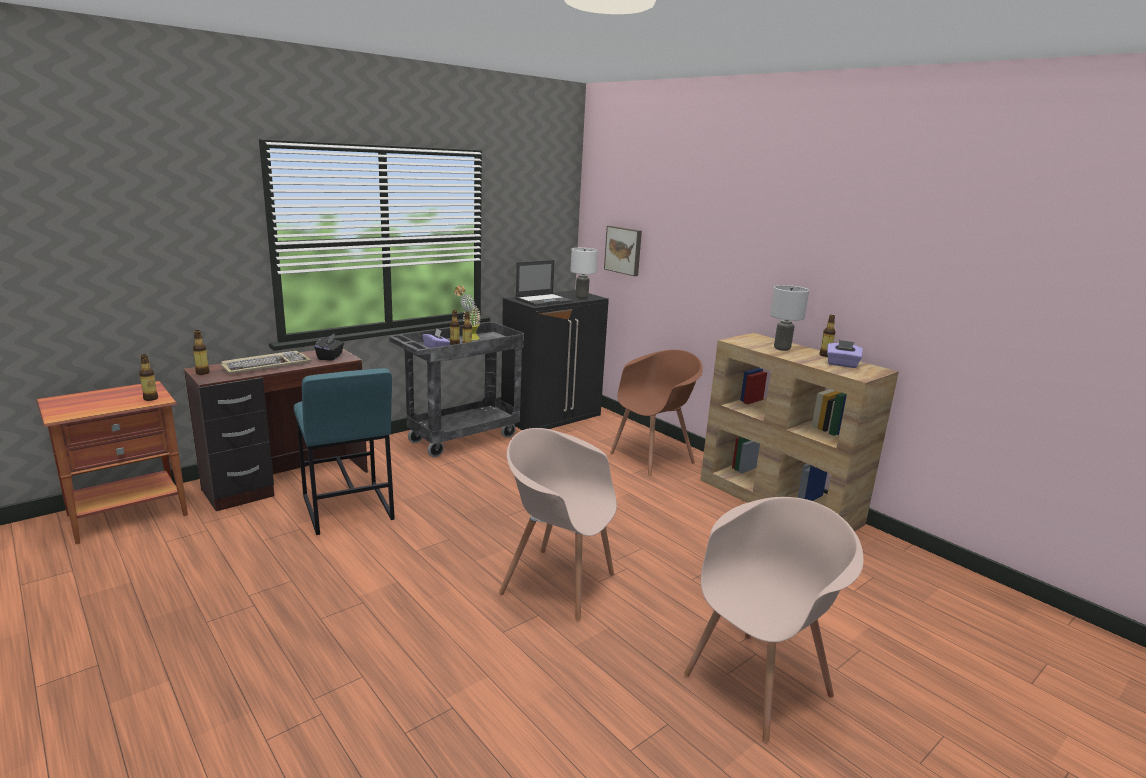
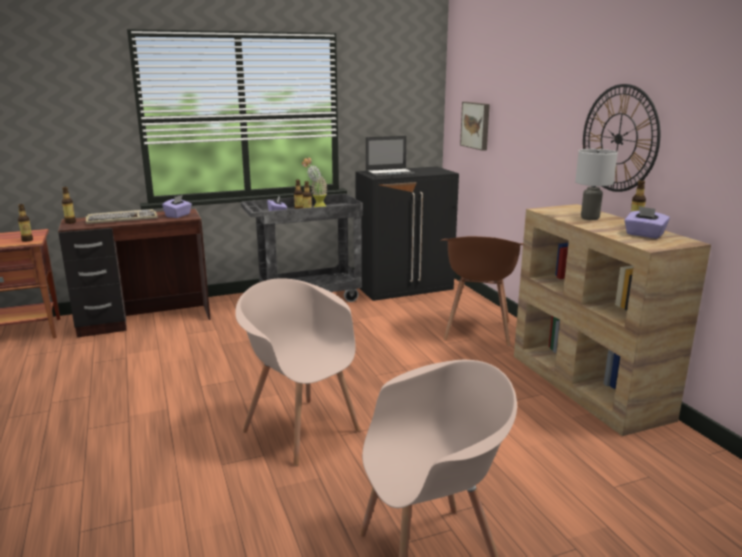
camera: 20 degrees right, 0 degrees up
(330, 357) = (178, 215): black tissue box -> purple tissue box
(348, 509) = (173, 346): blue stool -> none
(581, 298) = (431, 172): white table lamp -> none
(652, 458) = (477, 331): brown chair -> brown chair turned 120 degrees clockwise
(800, 275) = (619, 138): none -> wall clock

